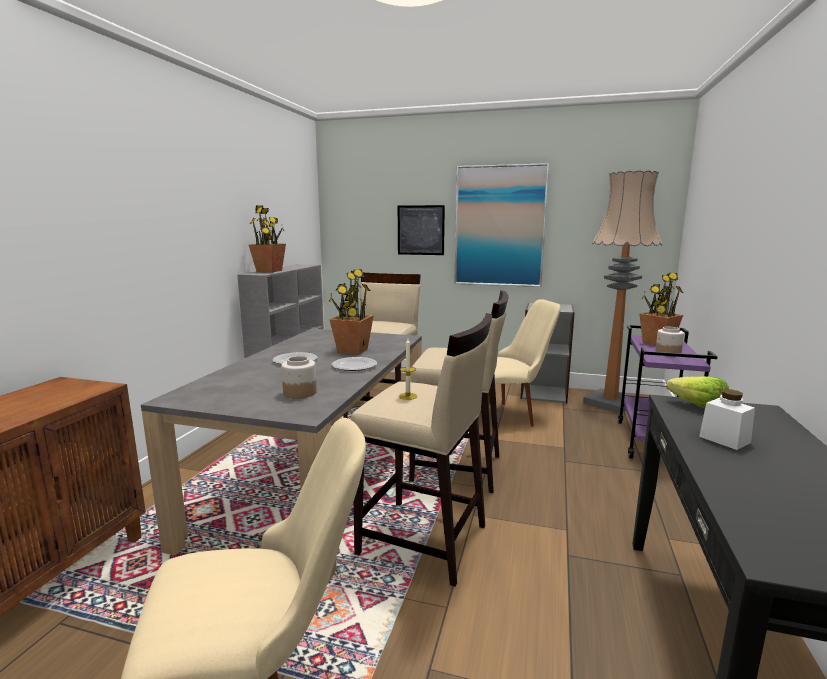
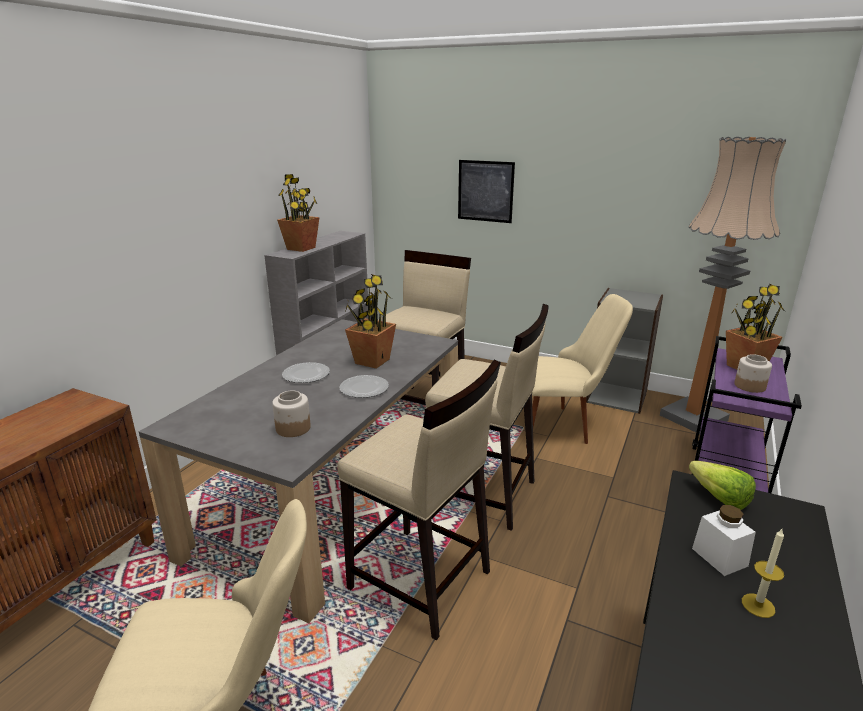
camera: 10 degrees right, 10 degrees up
(408, 396) = (402, 443): candle -> candle (758, 605)
(499, 226) = (580, 192): picture -> none

